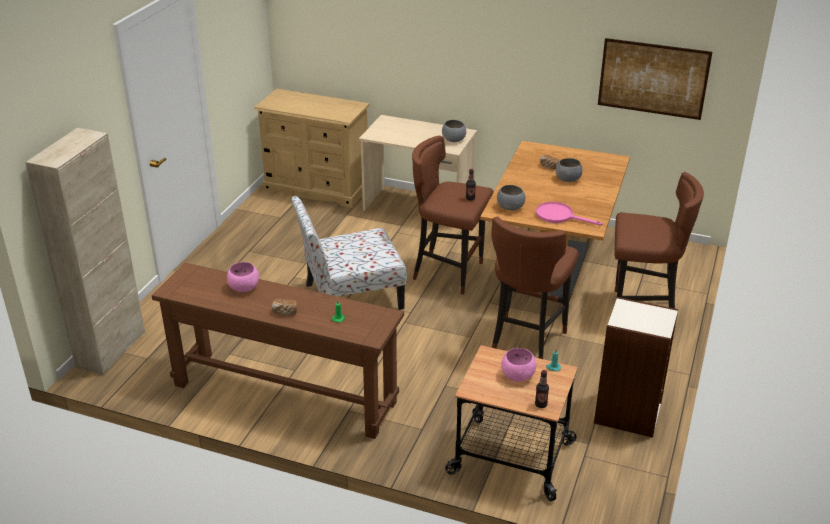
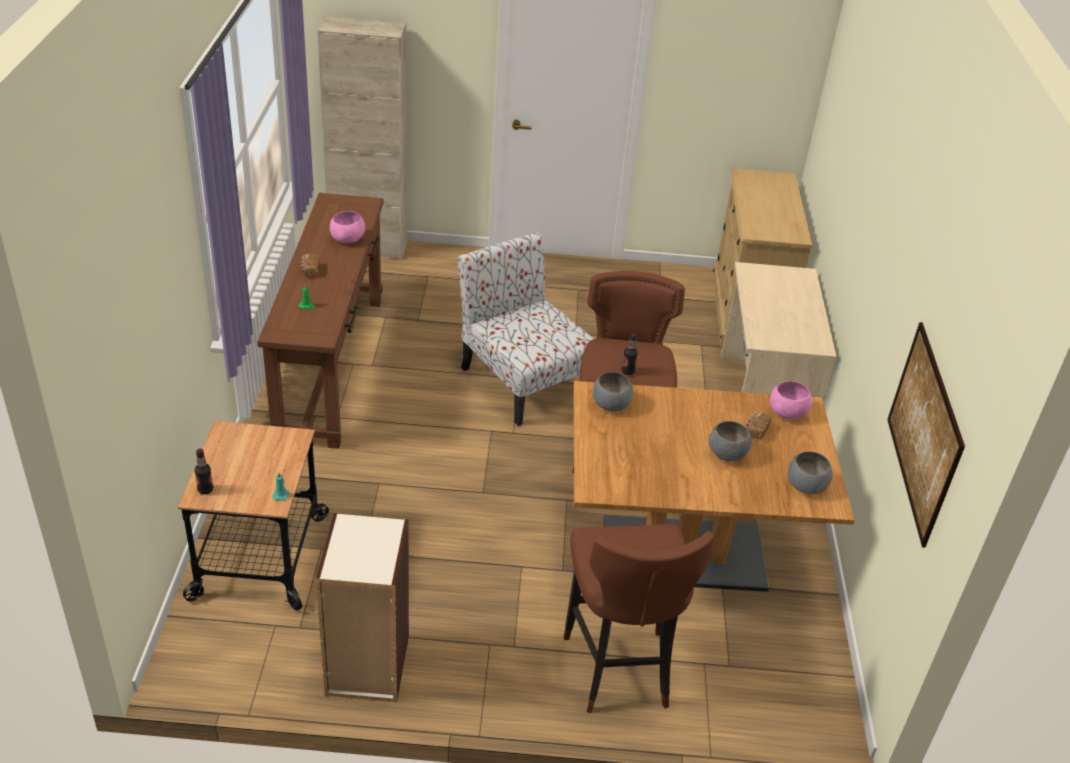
camera: 70 degrees right, 5 degrees up
(454, 140) = (788, 339): grey bowl -> grey bowl (805, 486)
(517, 375) = (258, 465): pink bowl -> pink bowl (786, 412)
(526, 340) = (496, 545): brown stool -> none
(559, 216) = (610, 453): pink frying pan -> none

